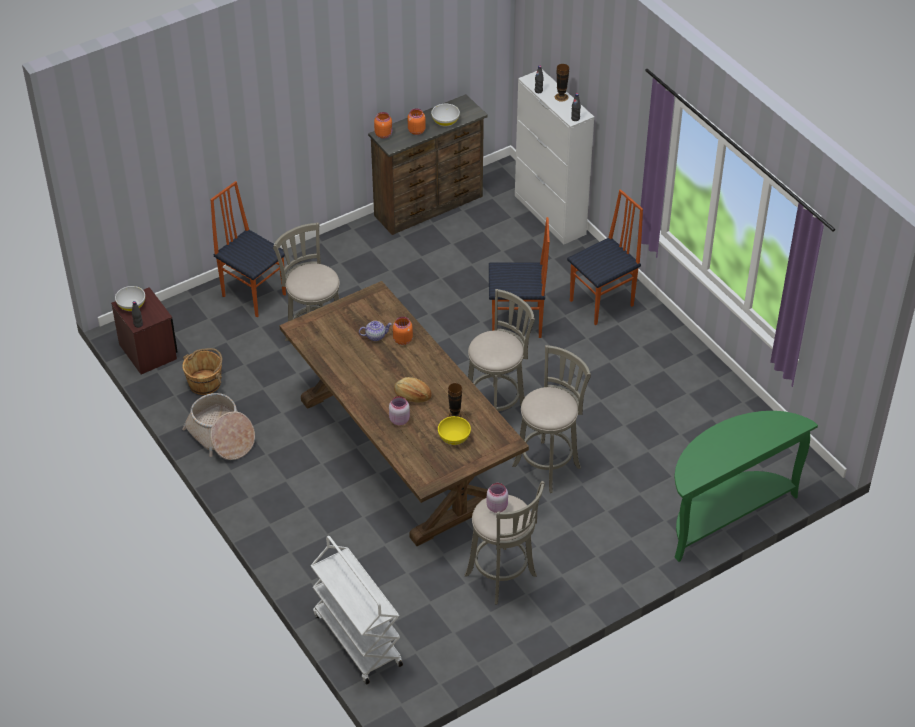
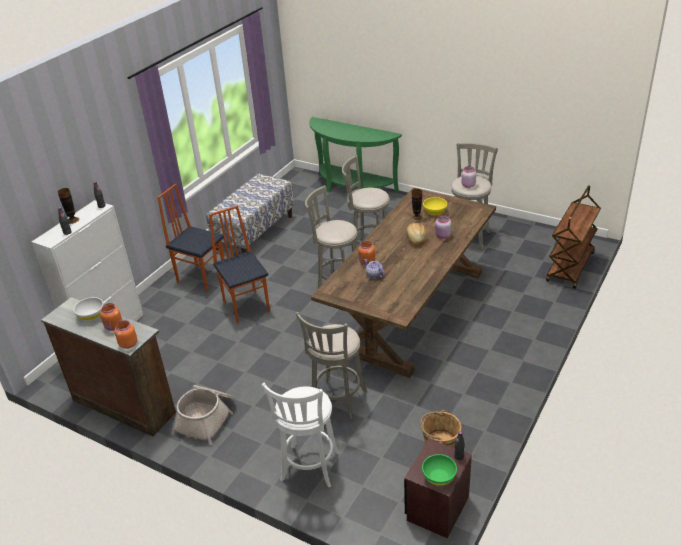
camera: 115 degrees left, 10 degrees down
(131, 305) = (439, 477): white bowl -> green bowl
(221, 436) = (485, 404): basket -> basket (207, 418)
(254, 294) = (309, 469): chair -> white stool
(356, 639) = (570, 267): white cart -> brown cart
(672, 375) = (254, 232): none -> bench

